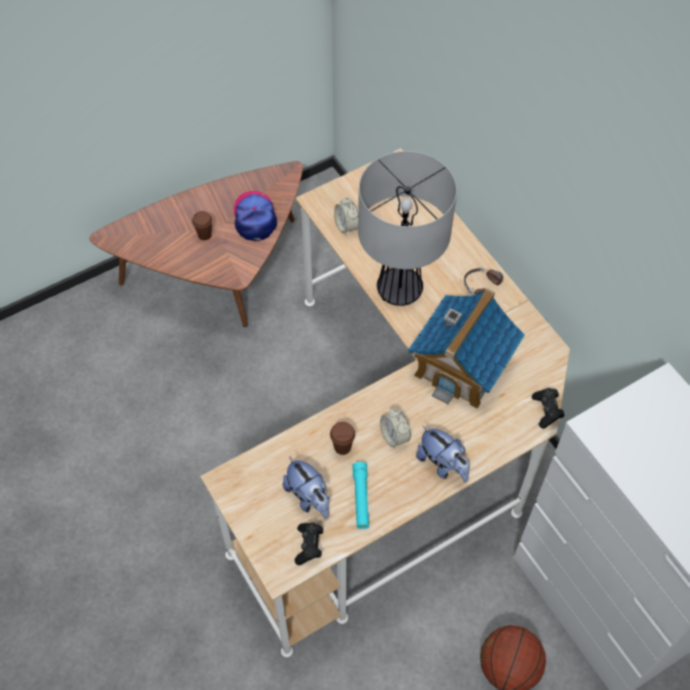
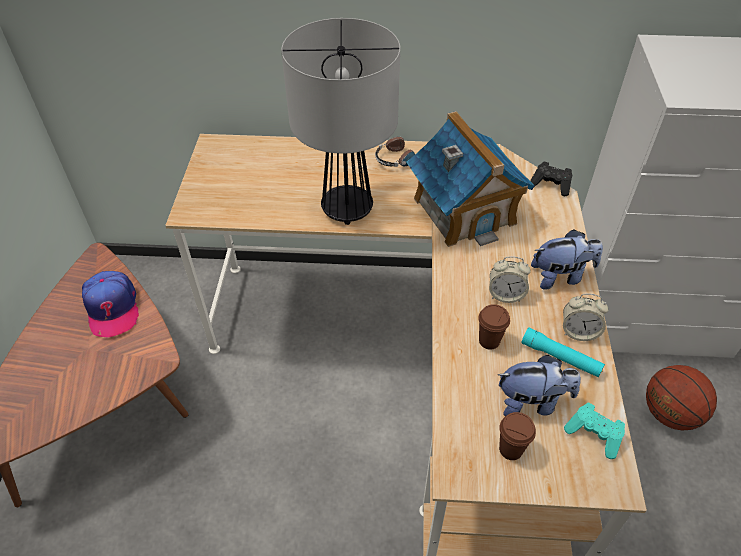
camera: 55 degrees left, 10 degrees down
(204, 235) = (82, 361): brown cup -> brown cup (511, 449)
(255, 217) = (112, 308): cap -> cap turned 135 degrees counterclockwise
(309, 546) = (594, 435): black game controller -> turquoise game controller
(346, 226) = (240, 207): alarm clock -> alarm clock (578, 332)

